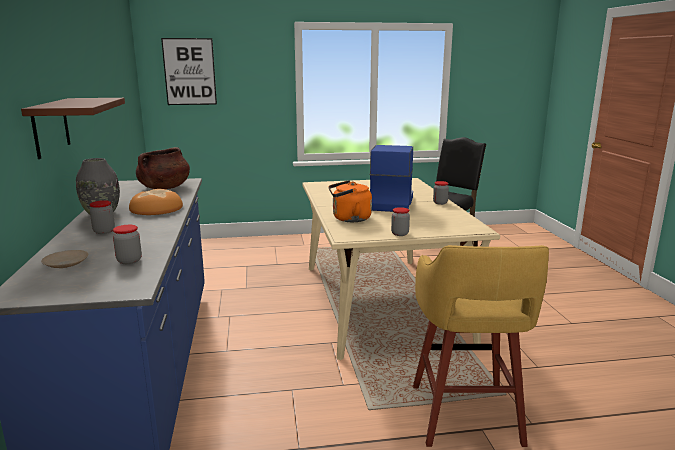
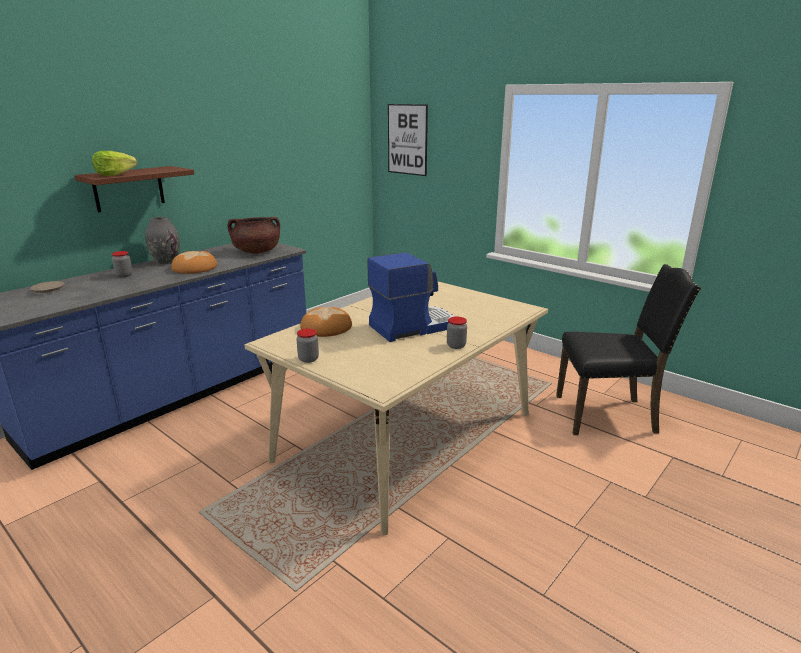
camera: 50 degrees right, 5 degrees up
(80, 104) = (114, 175): none -> lettuce
(129, 261) = (63, 300): jar -> none
(349, 219) = (326, 327): orange kettle -> bread
(465, 417) = (229, 576): yellow stool -> none

